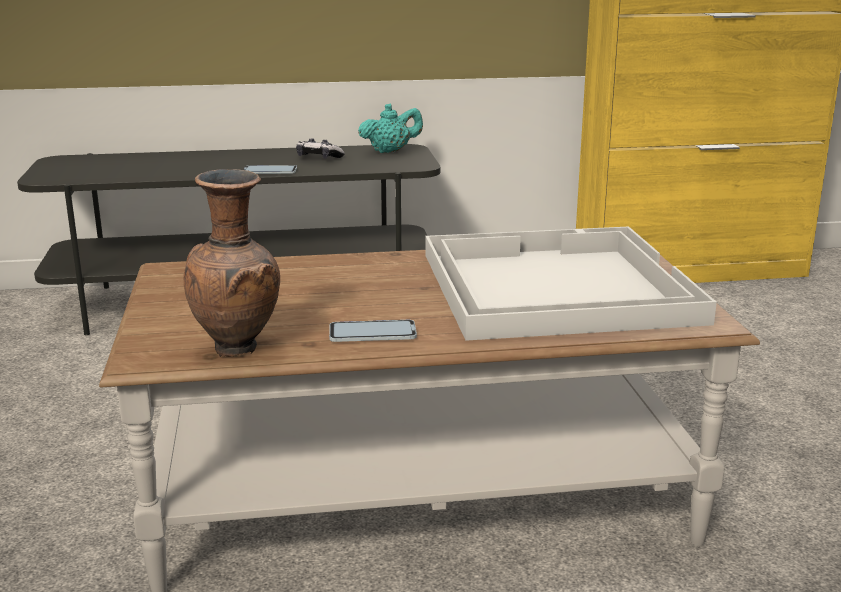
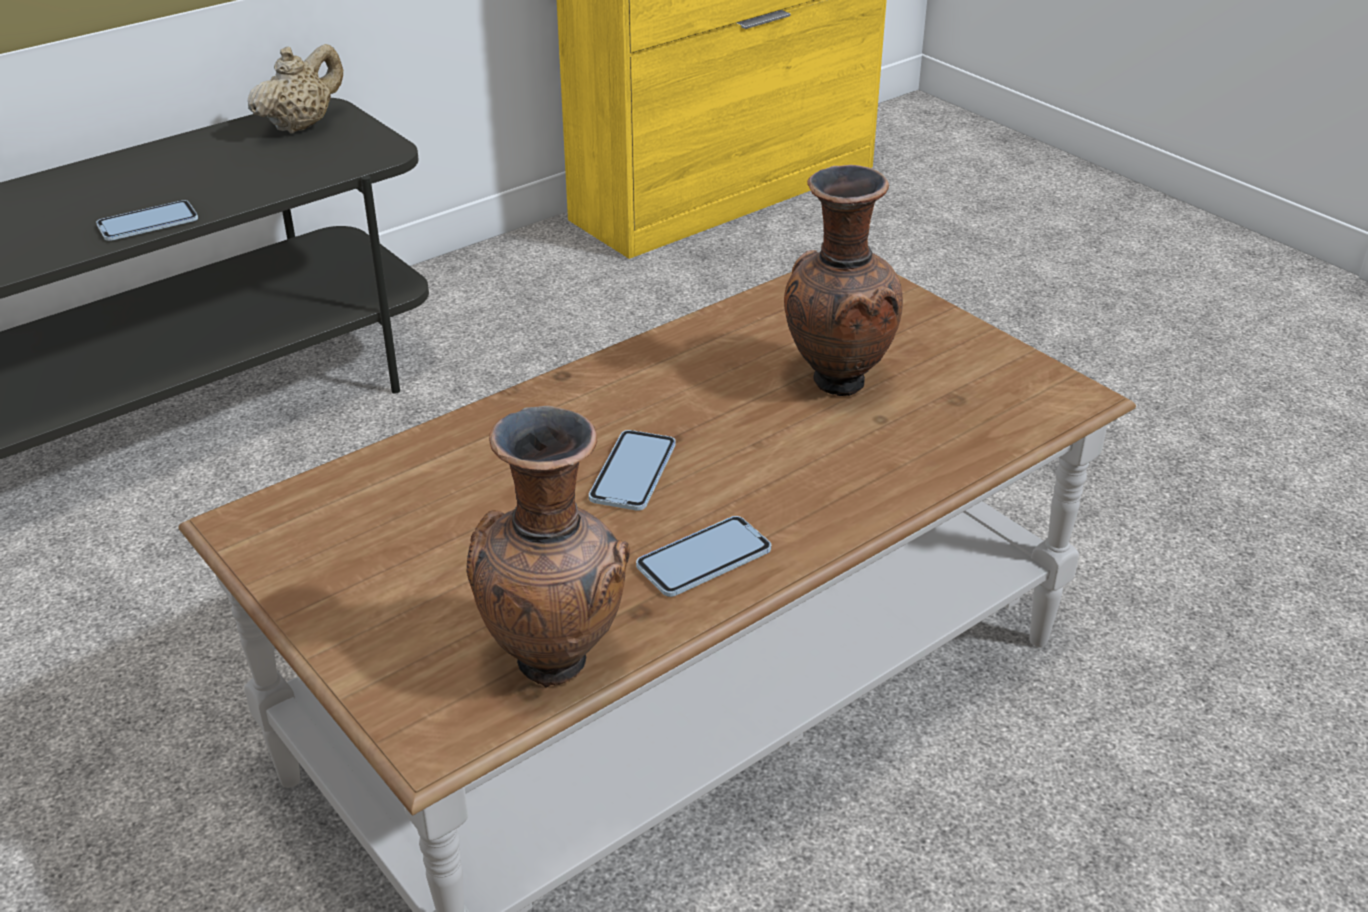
camera: 30 degrees left, 15 degrees up
(318, 158) = (197, 169): game controller -> none
(381, 294) = (633, 472): none -> phone
(390, 151) = (301, 125): turquoise teapot -> beige teapot
(553, 286) = (834, 381): white tray -> brown vase

